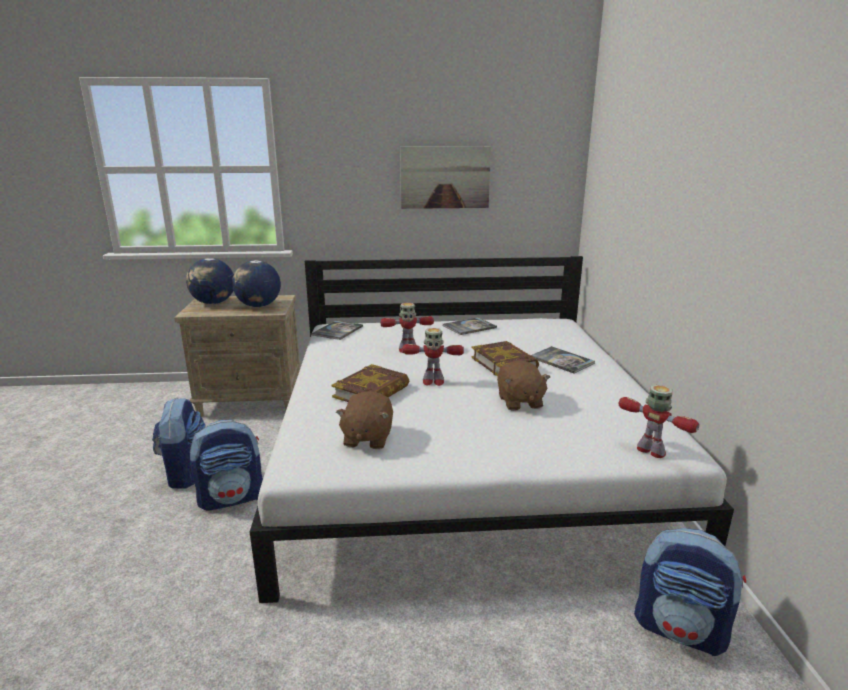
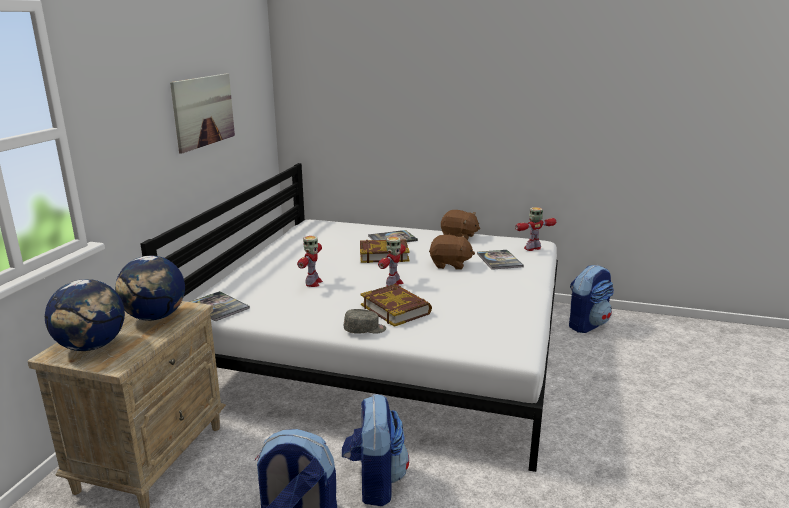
camera: 70 degrees left, 0 degrees up
(320, 386) = (365, 330): none -> grey cap
(367, 438) = (478, 321): brown plush toy -> brown plush toy (459, 237)
(469, 327) = (286, 251): book -> book (499, 260)

